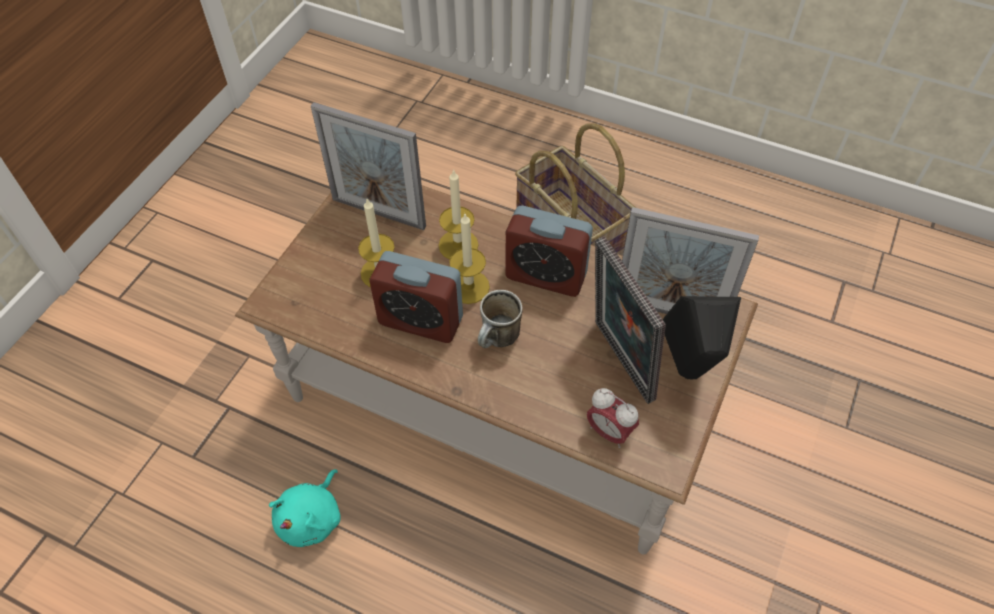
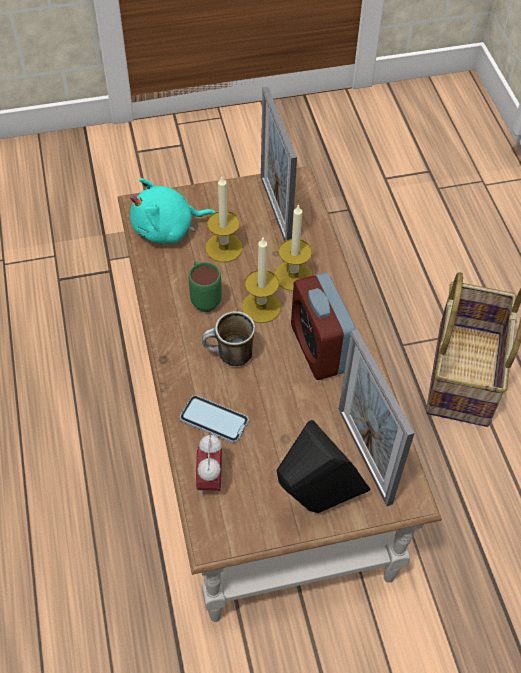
camera: 50 degrees right, 0 degrees up
(312, 518) = (68, 378): turquoise plush toy -> turquoise plush toy (168, 229)
(421, 320) = (204, 298): alarm clock -> green mug
(552, 392) = (214, 420): none -> phone
(618, 362) = (280, 448): picture frame -> none

